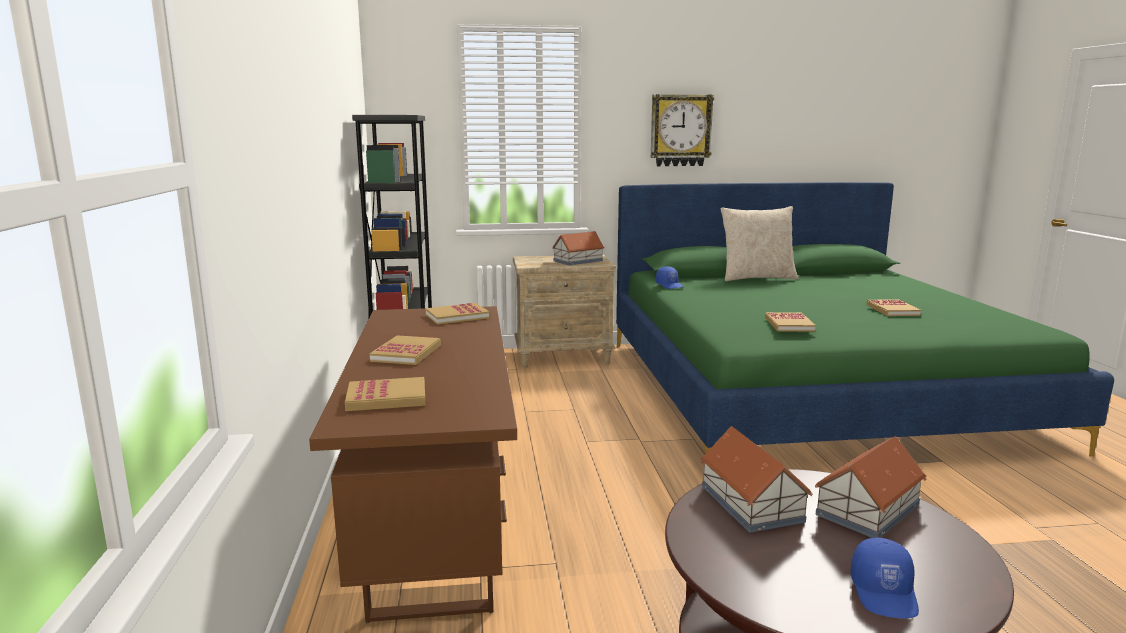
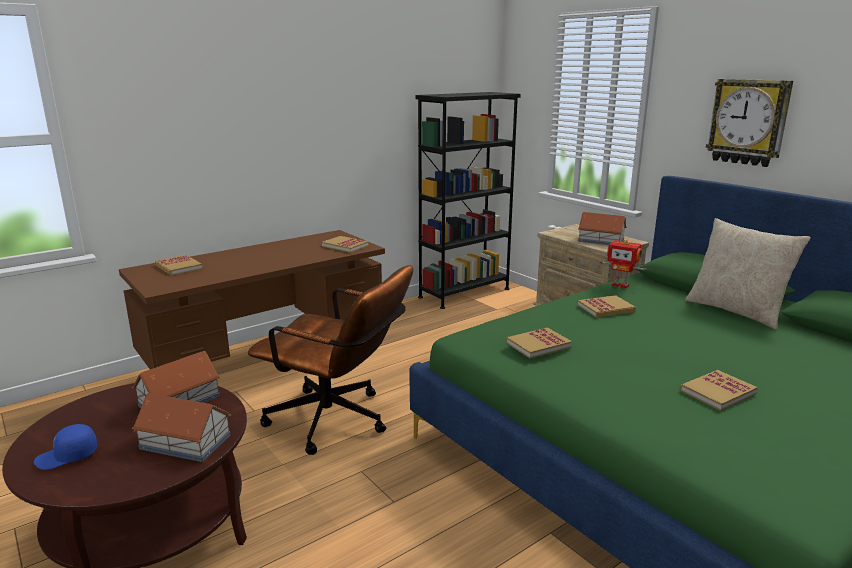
camera: 60 degrees right, 5 degrees up
(406, 353) = (256, 254): book -> book (606, 309)
(639, 512) = (337, 422): none -> brown office chair
(670, 285) = (620, 285): blue cap -> toy robot

